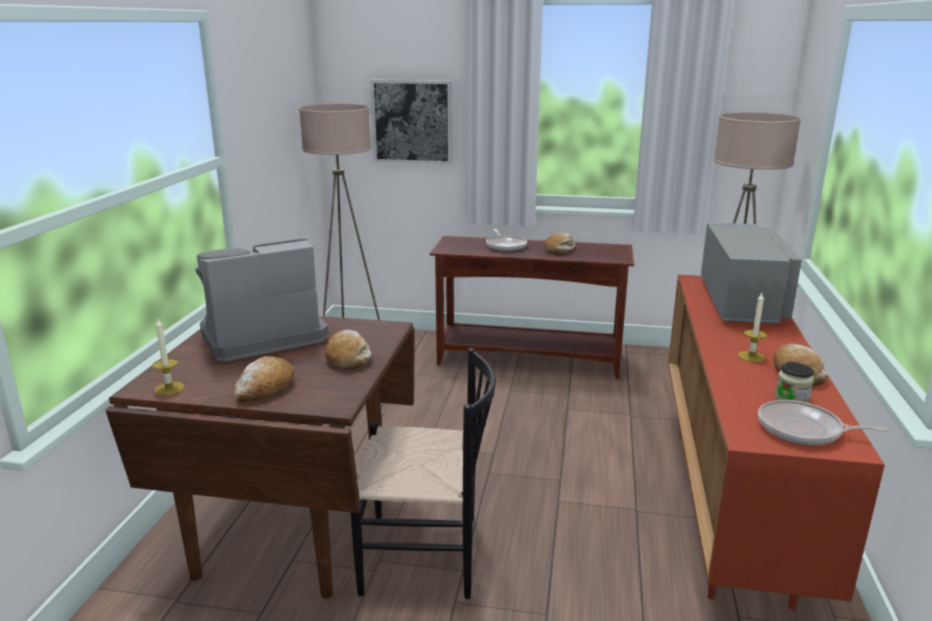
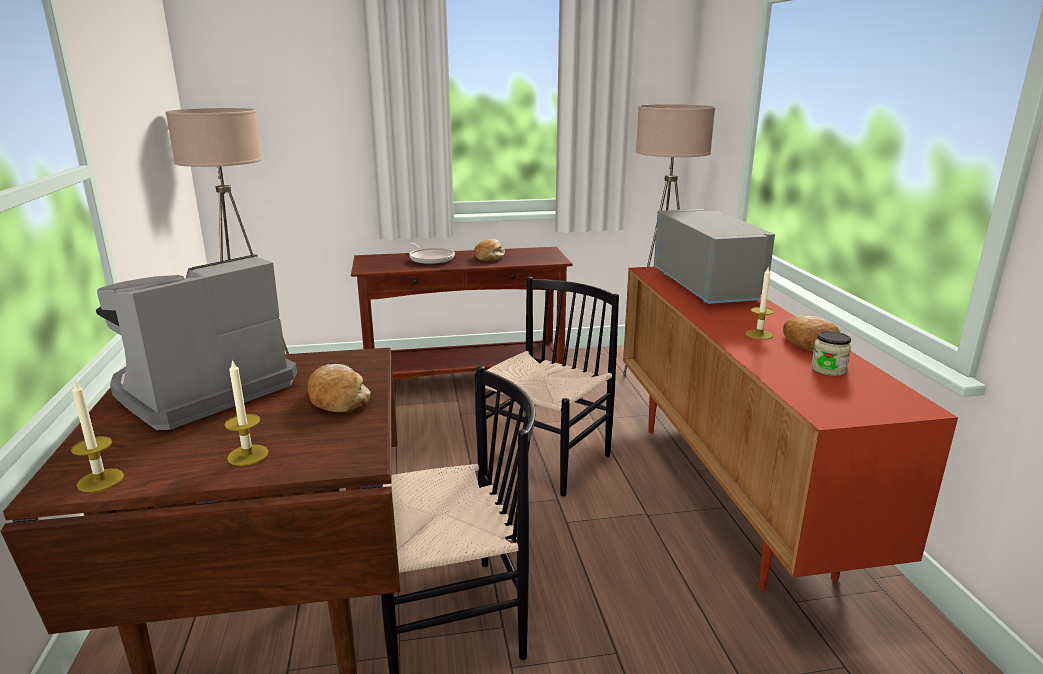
camera: 20 degrees left, 0 degrees up
(265, 388) = (248, 455): bread -> candle
(412, 121) = (303, 128): picture -> none
(570, 442) = (548, 457): none -> black chair
(804, 430) = (865, 397): frying pan -> none

